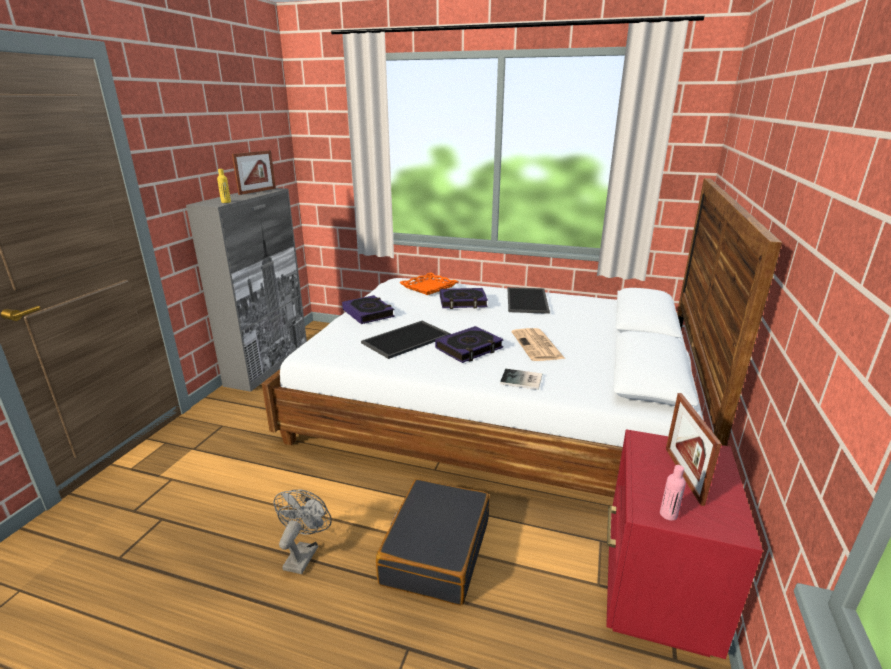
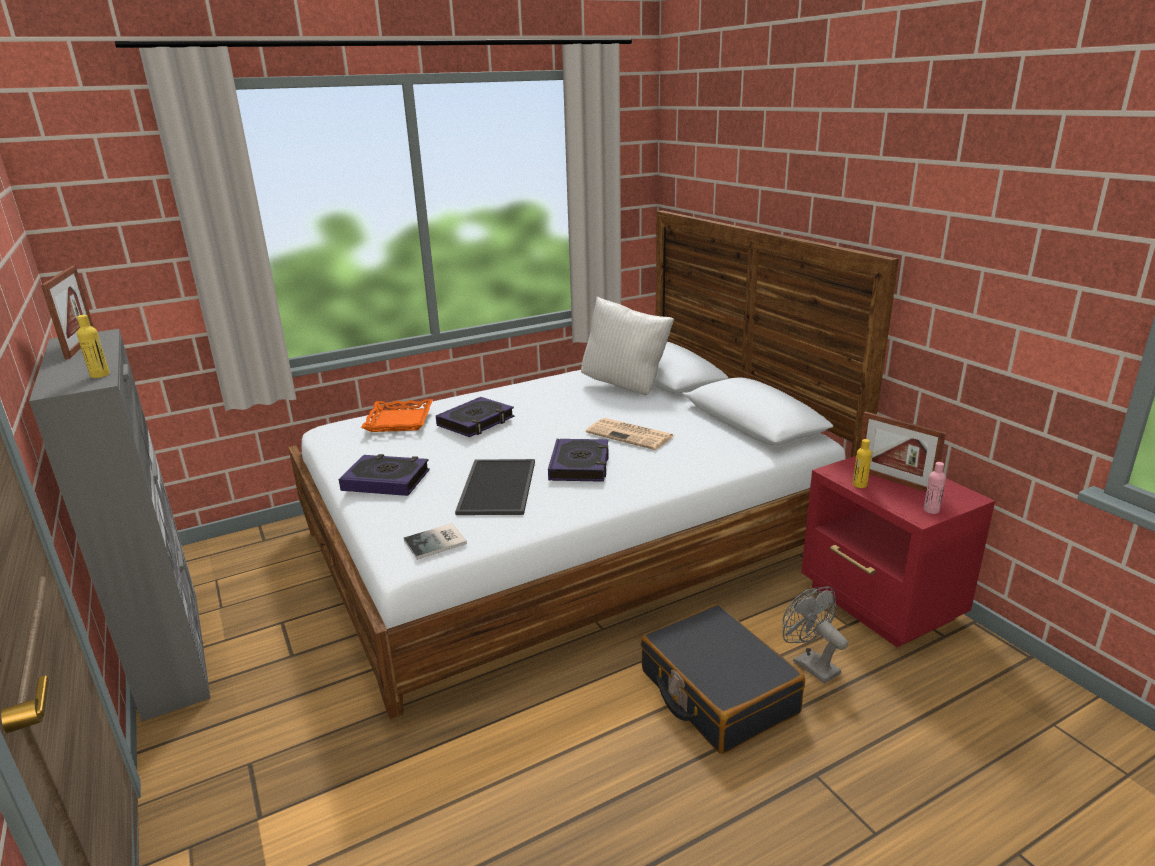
camera: 45 degrees left, 0 degrees up
(303, 553) = (614, 792): grey fan -> grey fan (810, 664)
(522, 380) = (681, 471): book -> book (437, 542)
(528, 301) = (536, 395): tray -> none
(598, 316) = (625, 386): none -> white pillow
(642, 460) = (859, 485): none -> yellow bottle

